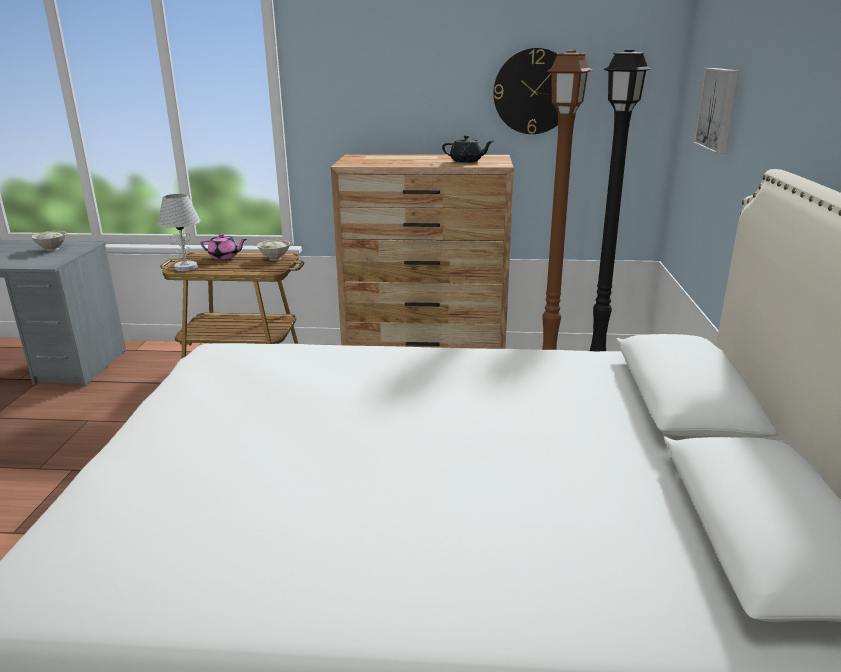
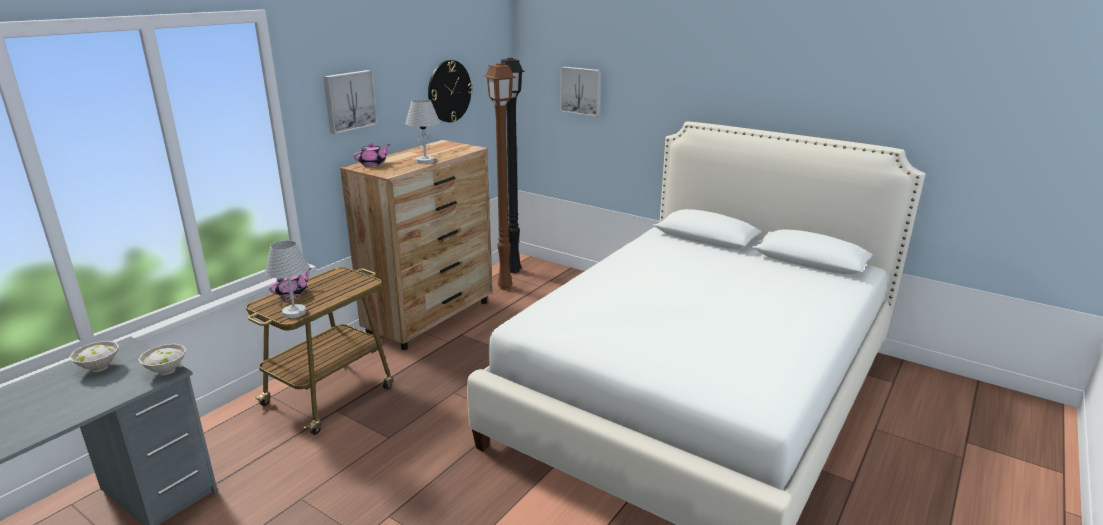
camera: 60 degrees left, 0 degrees up
(275, 258) = (335, 276): white bowl -> white bowl (167, 370)
(367, 80) = (349, 101): none -> picture
(373, 157) = (373, 164): none -> pink teapot
(413, 163) = (425, 161): none -> white table lamp
(466, 161) = (446, 151): black teapot -> none

